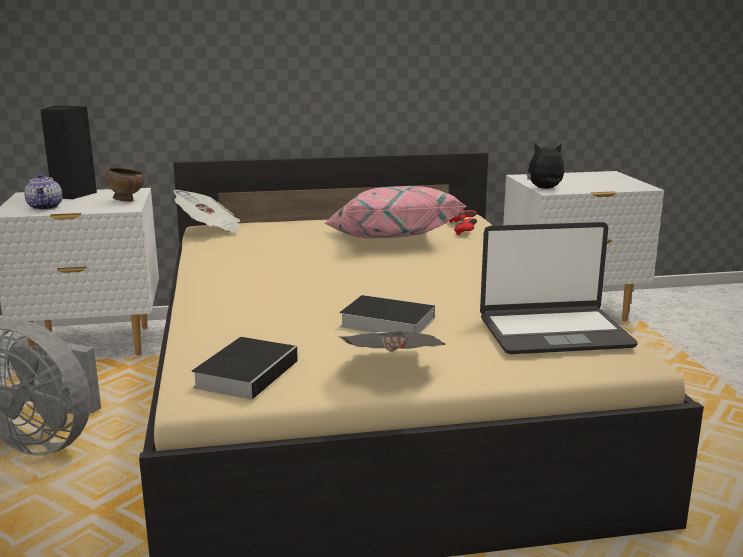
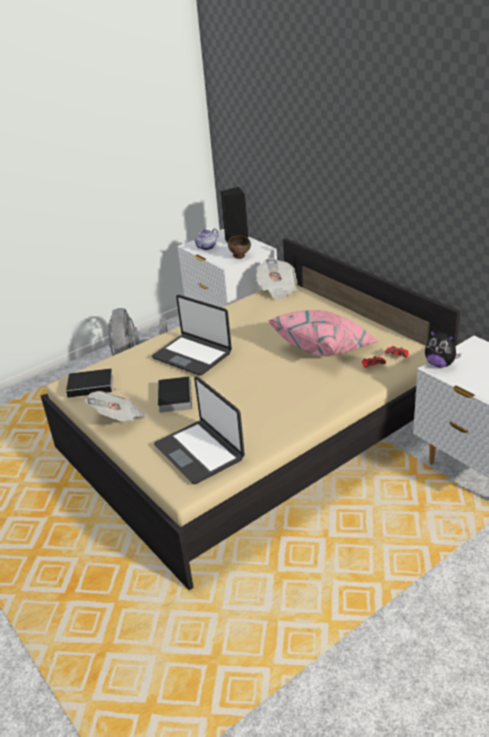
camera: 65 degrees right, 15 degrees up
(287, 293) = (192, 355): none -> laptop
(545, 189) = (440, 364): plush toy -> plush toy turned 150 degrees clockwise

